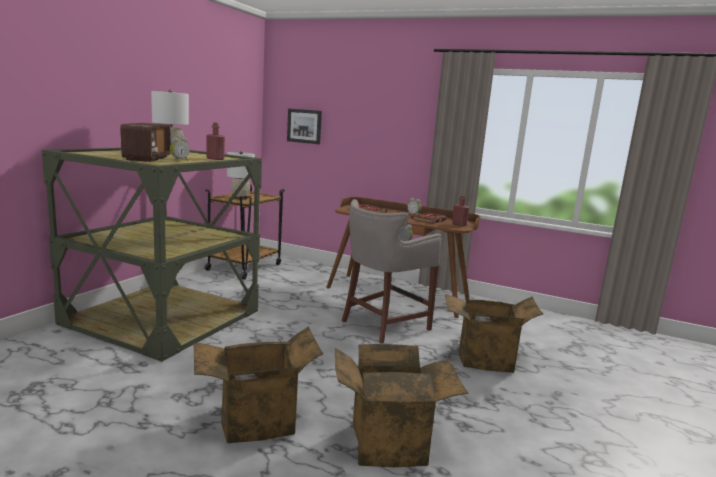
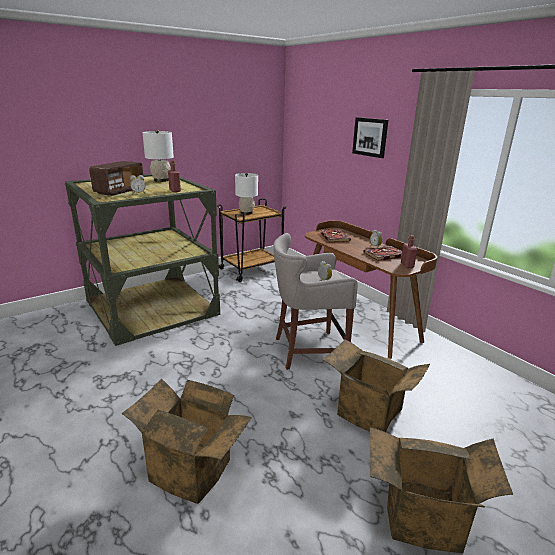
camera: 30 degrees right, 10 degrees up
(256, 422) = (121, 416): cardboard box -> cardboard box (421, 519)
(304, 126) = (310, 148): picture -> picture (370, 137)

